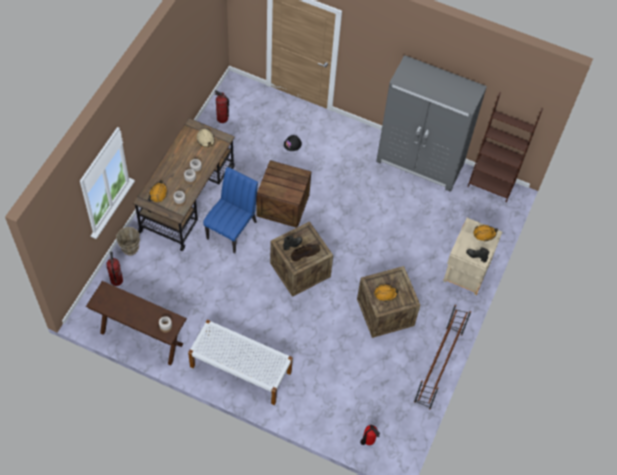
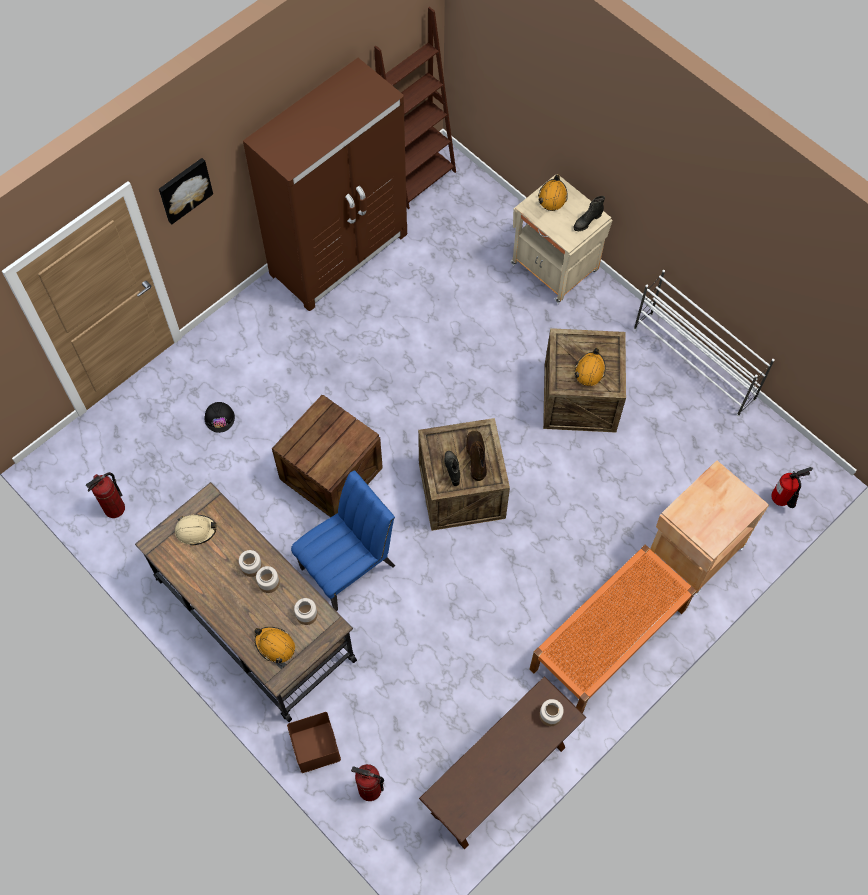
camera: 65 degrees left, 5 degrees up
(130, 248) = (314, 746): brown bucket -> brown storage box
(232, 231) = (347, 568): blue chair -> blue chair turned 90 degrees clockwise
(240, 370) = (608, 640): white bench -> orange bench
(313, 400) = (694, 551): none -> brown cart
(366, 44) = (184, 189): none -> picture
(420, 164) = (340, 254): grey cabinet -> brown cabinet
(438, 368) = (694, 364): brown shoe rack -> white shoe rack

